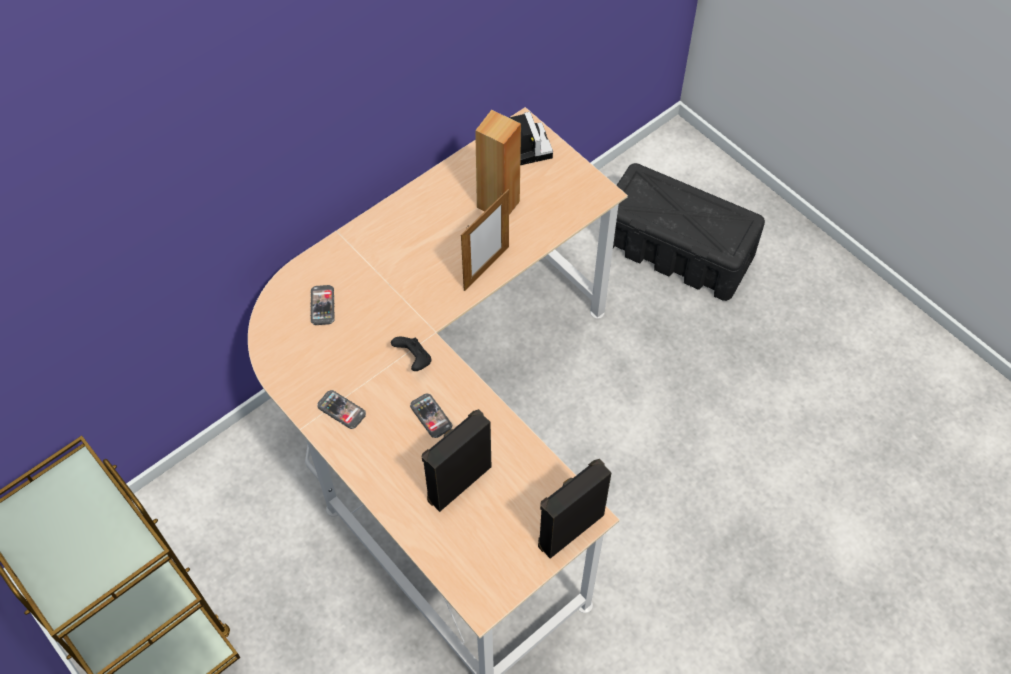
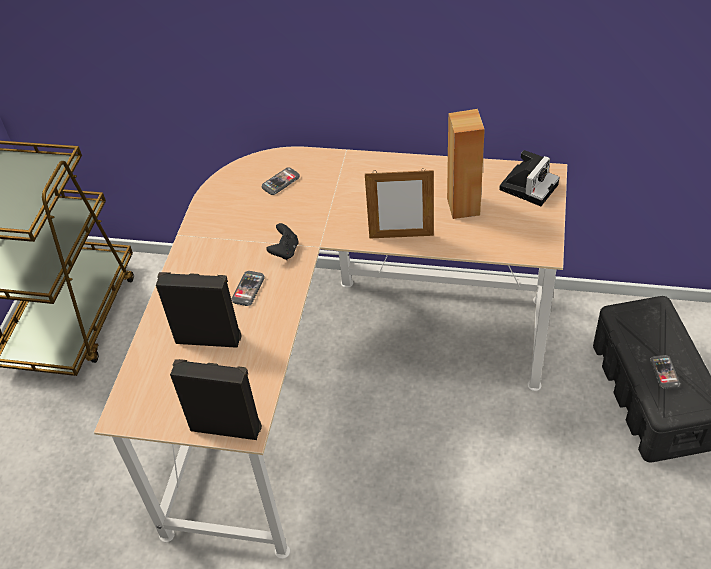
camera: 55 degrees right, 10 degrees down
(341, 410) = (210, 243): phone -> phone (664, 372)

